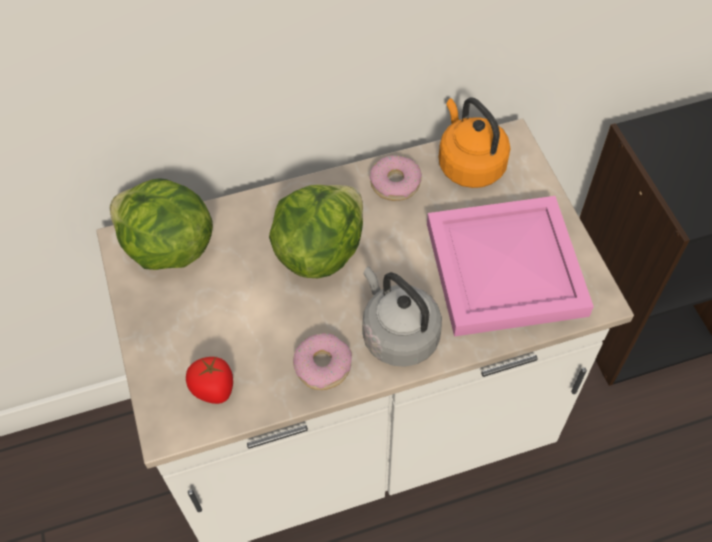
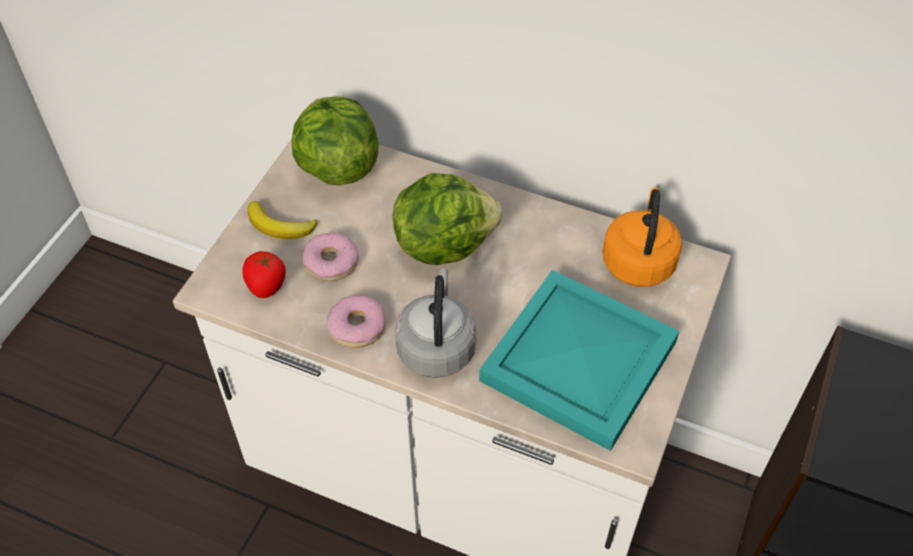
camera: 40 degrees right, 5 degrees down
(171, 331) = (280, 226): none -> banana
(395, 183) = (559, 234): donut -> donut (331, 262)
(508, 270) = (579, 364): pink tray -> turquoise tray

